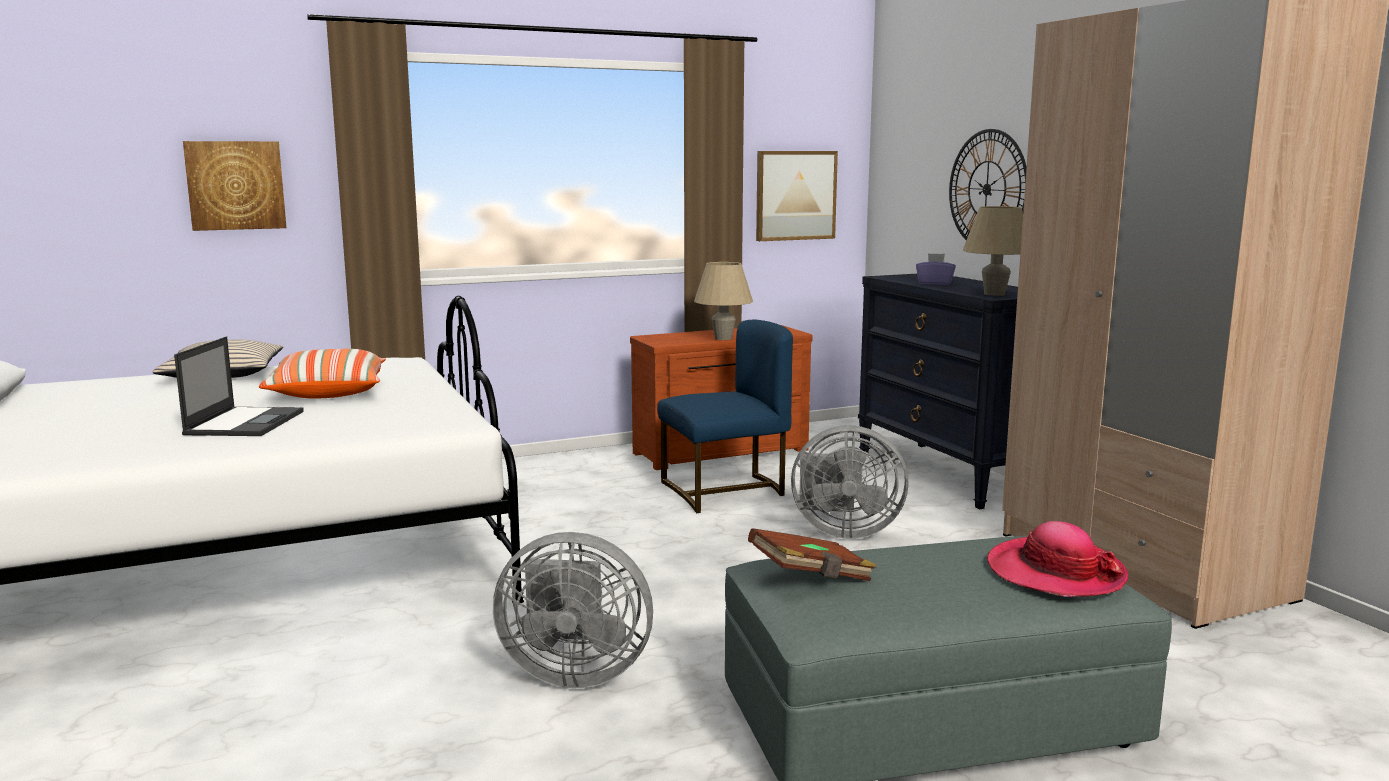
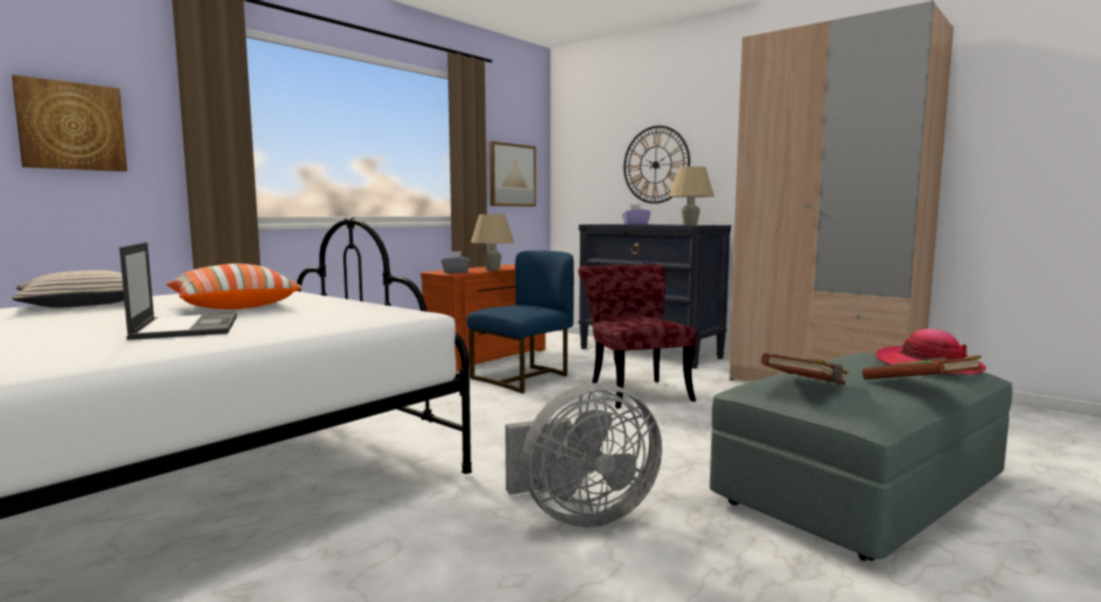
camera: 25 degrees left, 5 degrees down
(666, 341) = (455, 272): none -> grey tissue box
(843, 531) = (635, 390): grey fan -> red chair
(954, 602) = (919, 387): none -> brown book

